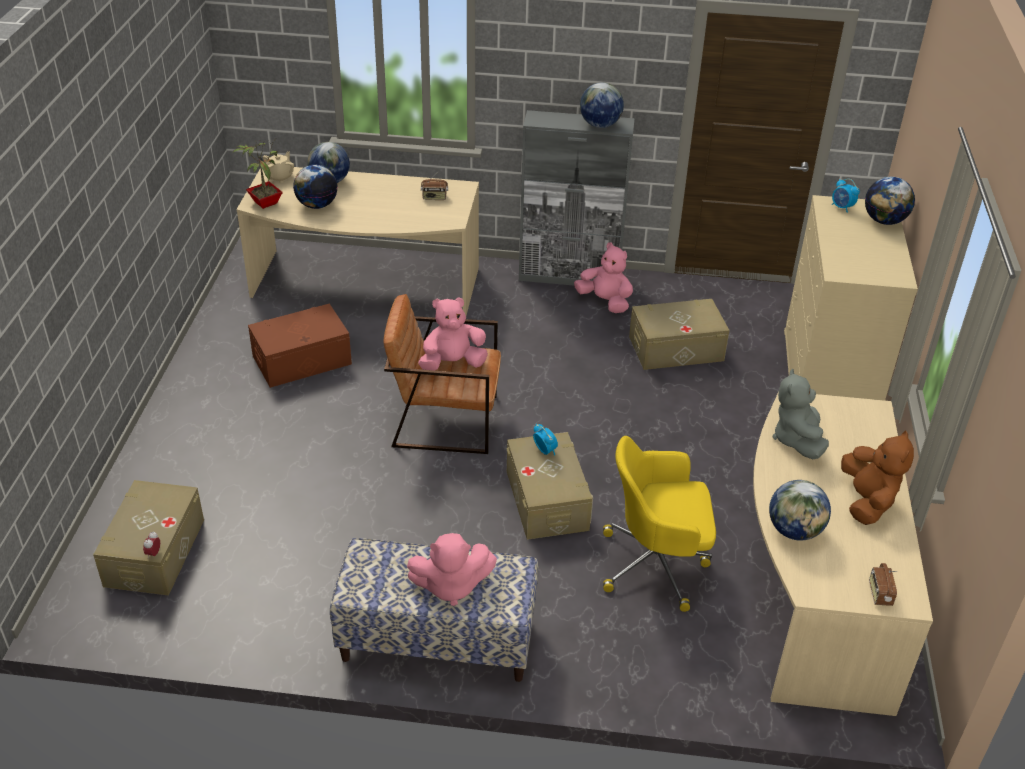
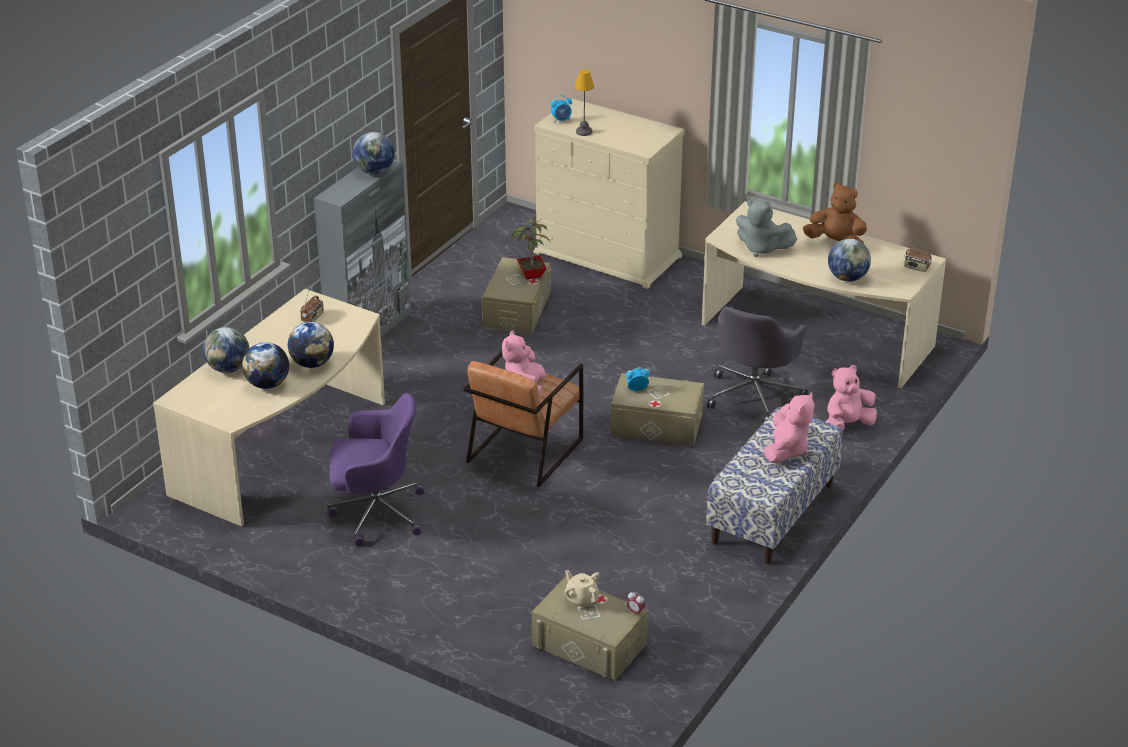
camera: 65 degrees left, 5 degrees down
(265, 202) = (234, 414): potted plant -> potted plant (530, 275)
(280, 177) = (191, 396): beige teapot -> beige teapot (582, 599)
(301, 360) = (375, 512): brown storage box -> purple office chair
(605, 301) = (424, 324): pink plush toy -> pink plush toy (847, 425)
(656, 564) = (754, 395): yellow office chair -> grey office chair
(834, 226) = (584, 131): none -> table lamp
(884, 221) = (592, 111): globe -> globe (312, 364)

